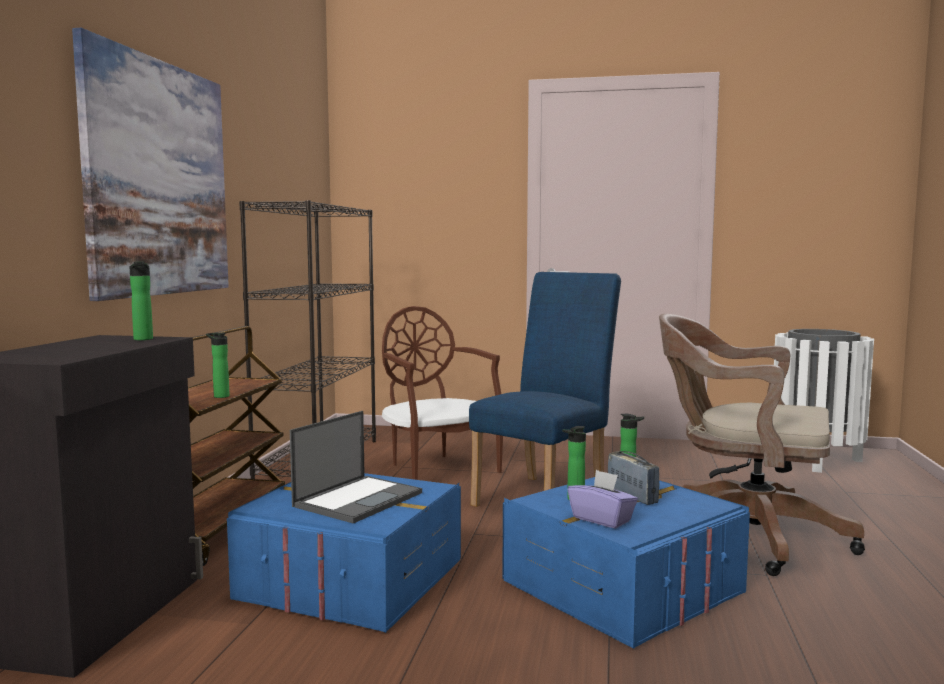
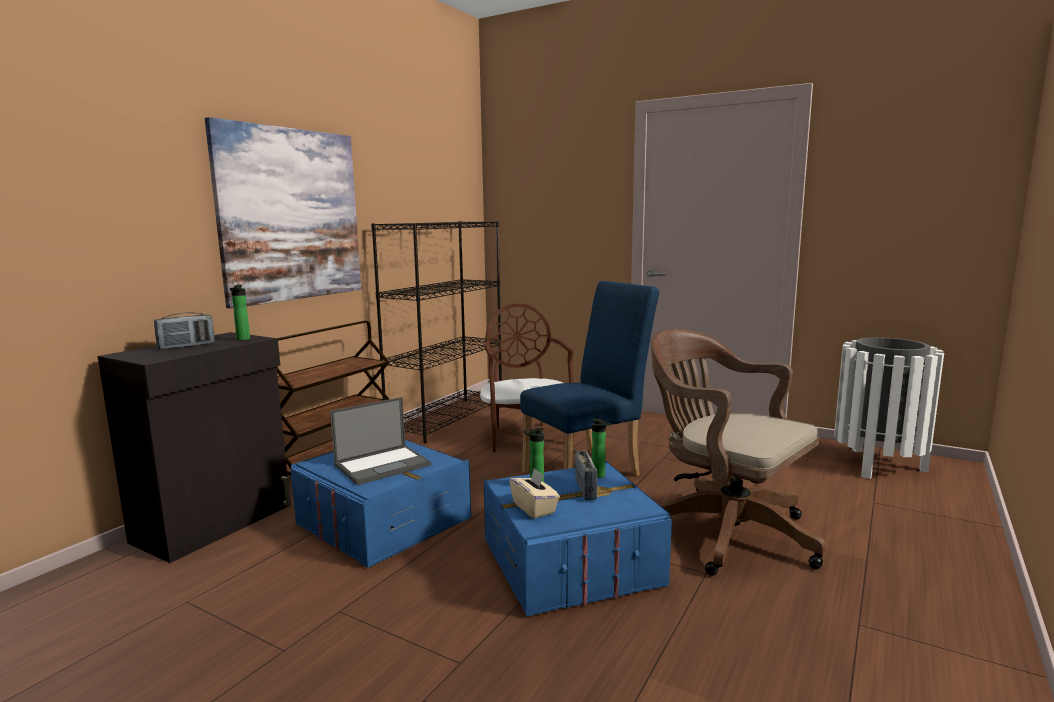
camera: 20 degrees right, 5 degrees up
(73, 348) = (186, 346): none -> radio
(219, 396) = (325, 375): bottle -> none
(602, 519) = (534, 508): purple tissue box -> beige tissue box

